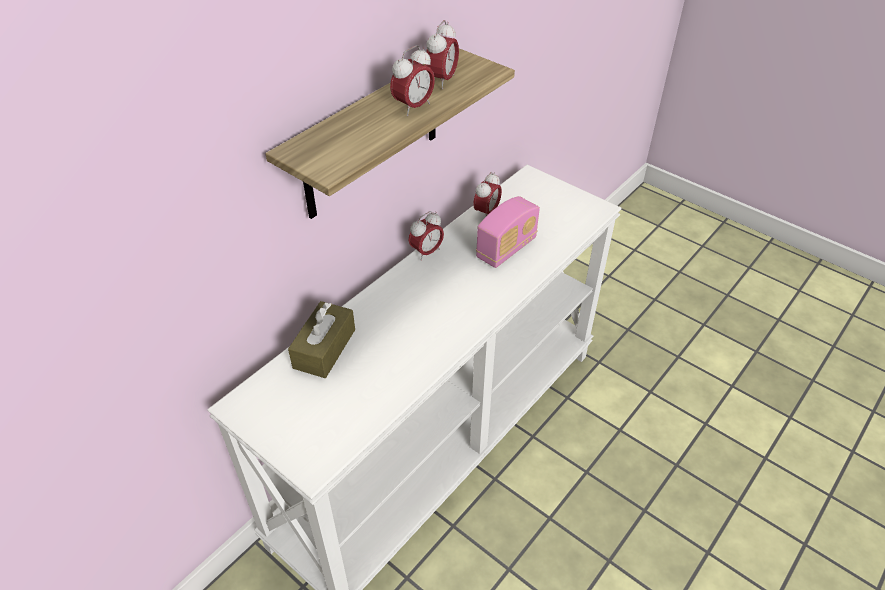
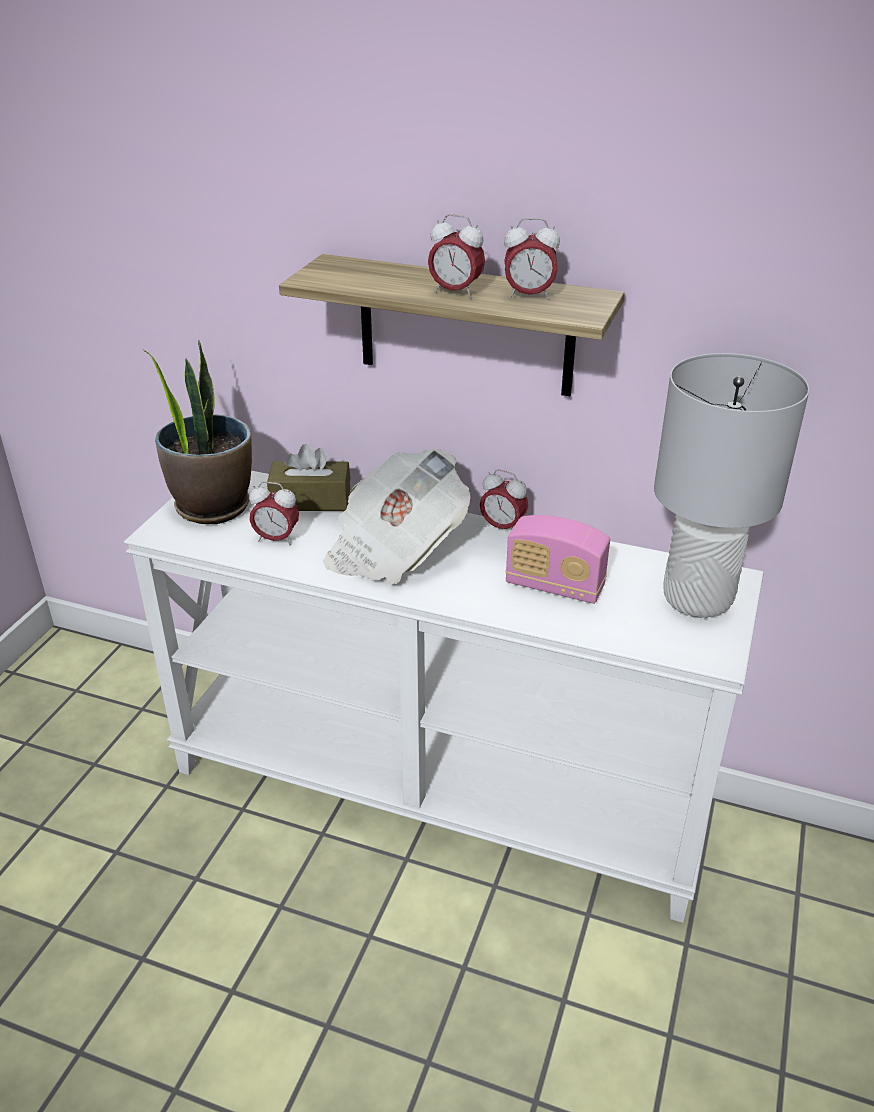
camera: 70 degrees right, 10 degrees down
(292, 418) = (212, 506): none -> potted plant
(423, 314) = (394, 549): none -> newspaper
(486, 213) = (616, 556): alarm clock -> alarm clock (276, 539)
(549, 199) = (696, 604): none -> grey table lamp

